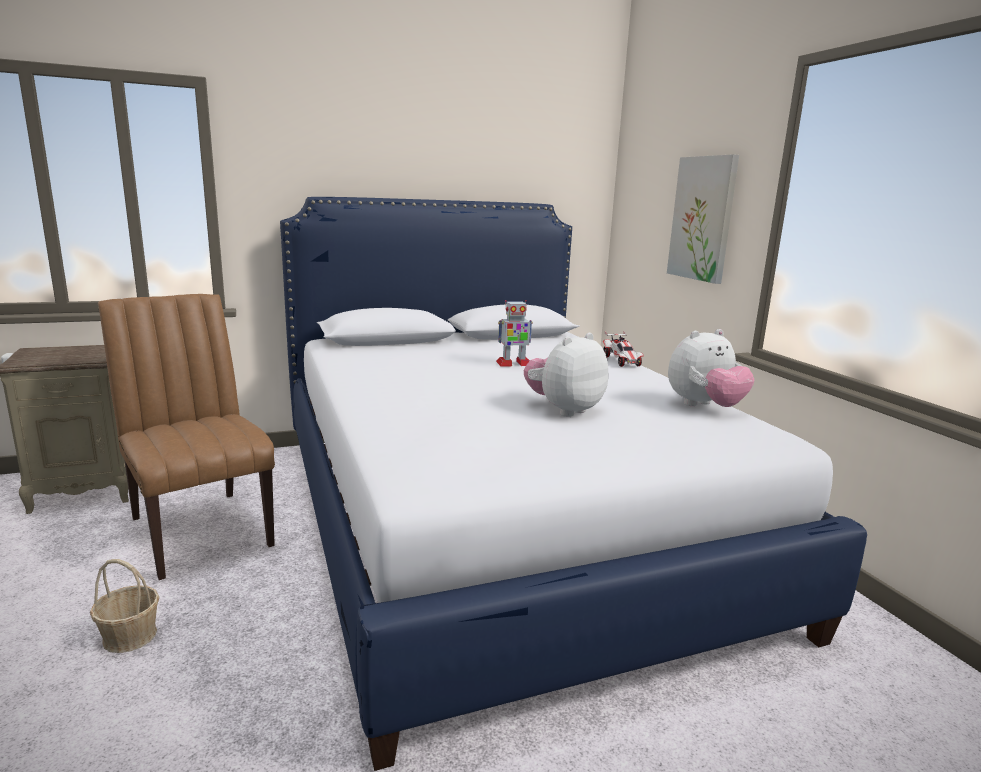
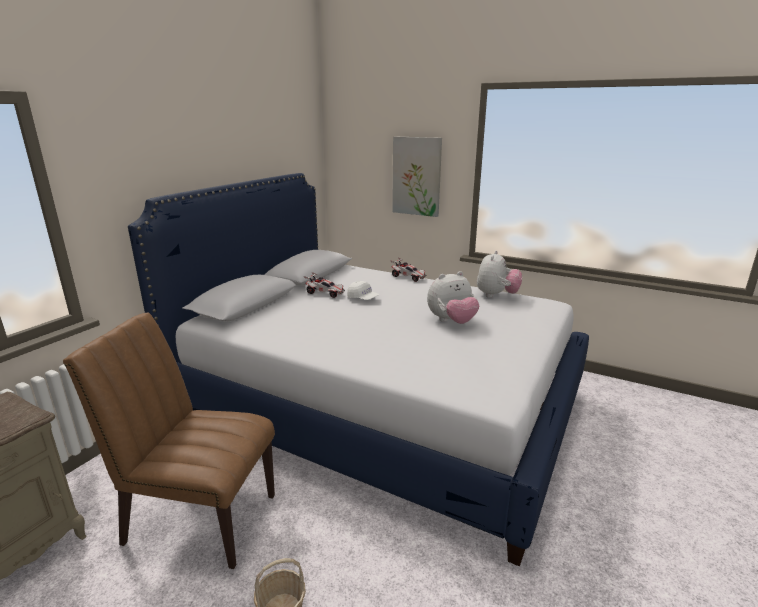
camera: 40 degrees left, 5 degrees up
(484, 350) = (325, 293): none -> toy car
(513, 363) = (363, 298): toy robot -> white cap
(564, 410) = (451, 322): plush toy -> plush toy turned 120 degrees counterclockwise

